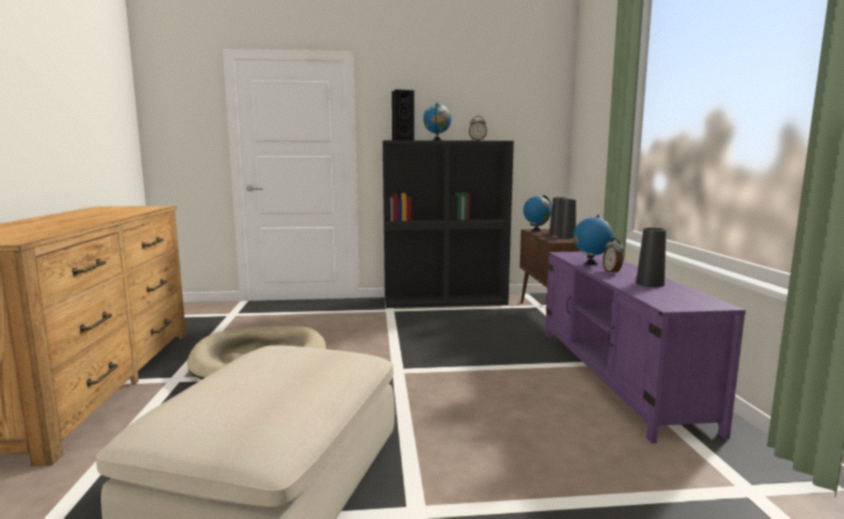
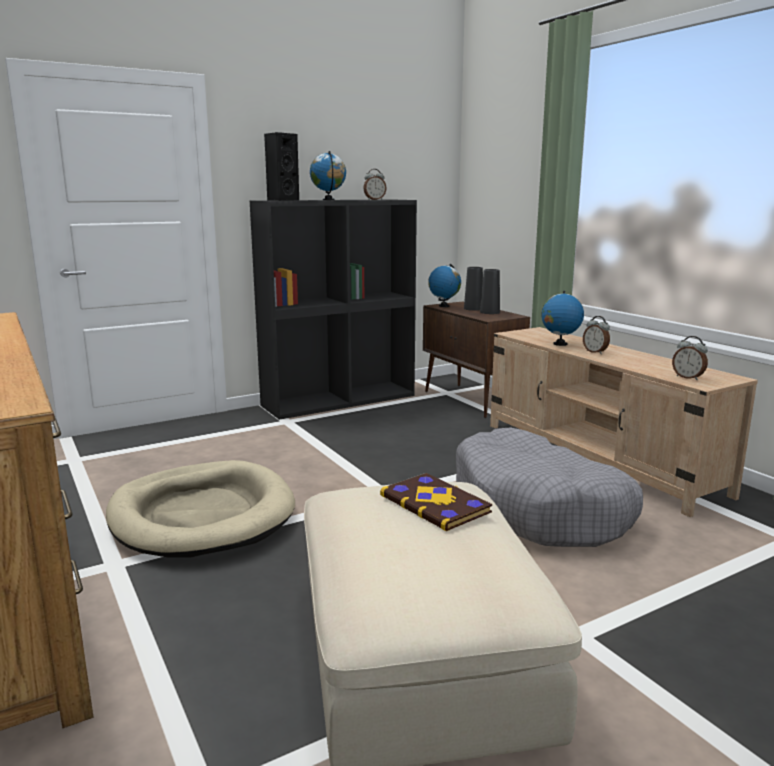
camera: 25 degrees left, 5 degrees up
(313, 363) = (436, 503): none -> book
(508, 406) = (540, 509): none -> grey dog bed
(616, 376) = (598, 458): purple tv stand -> beige tv stand
(650, 284) = (647, 362): black vase -> none
(666, 299) = (688, 377): none -> alarm clock

